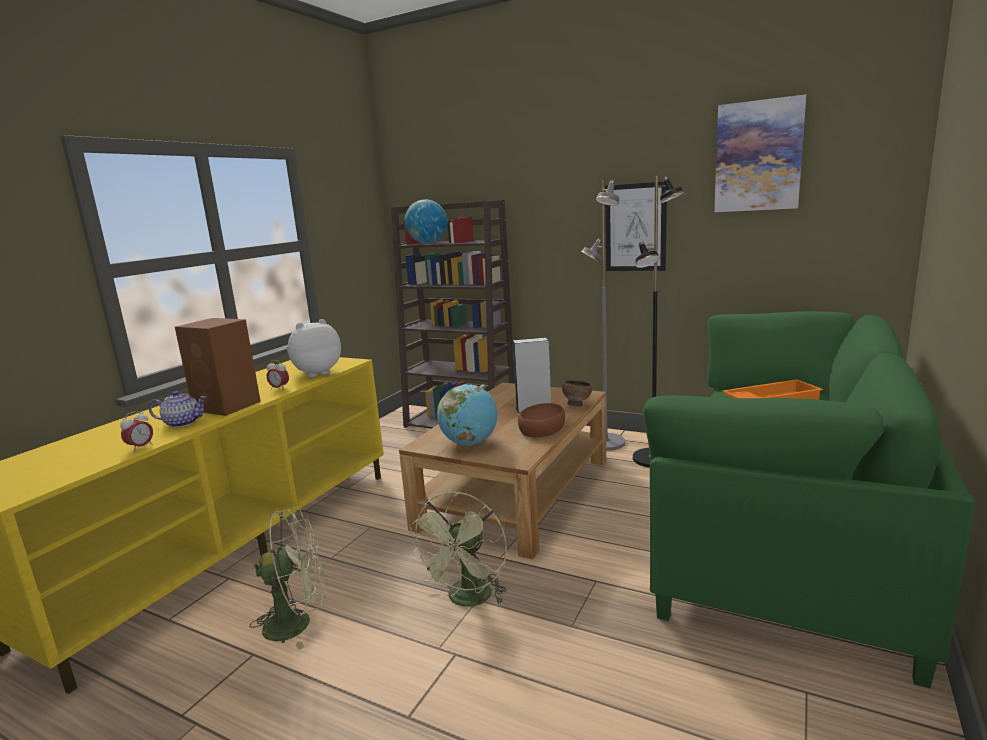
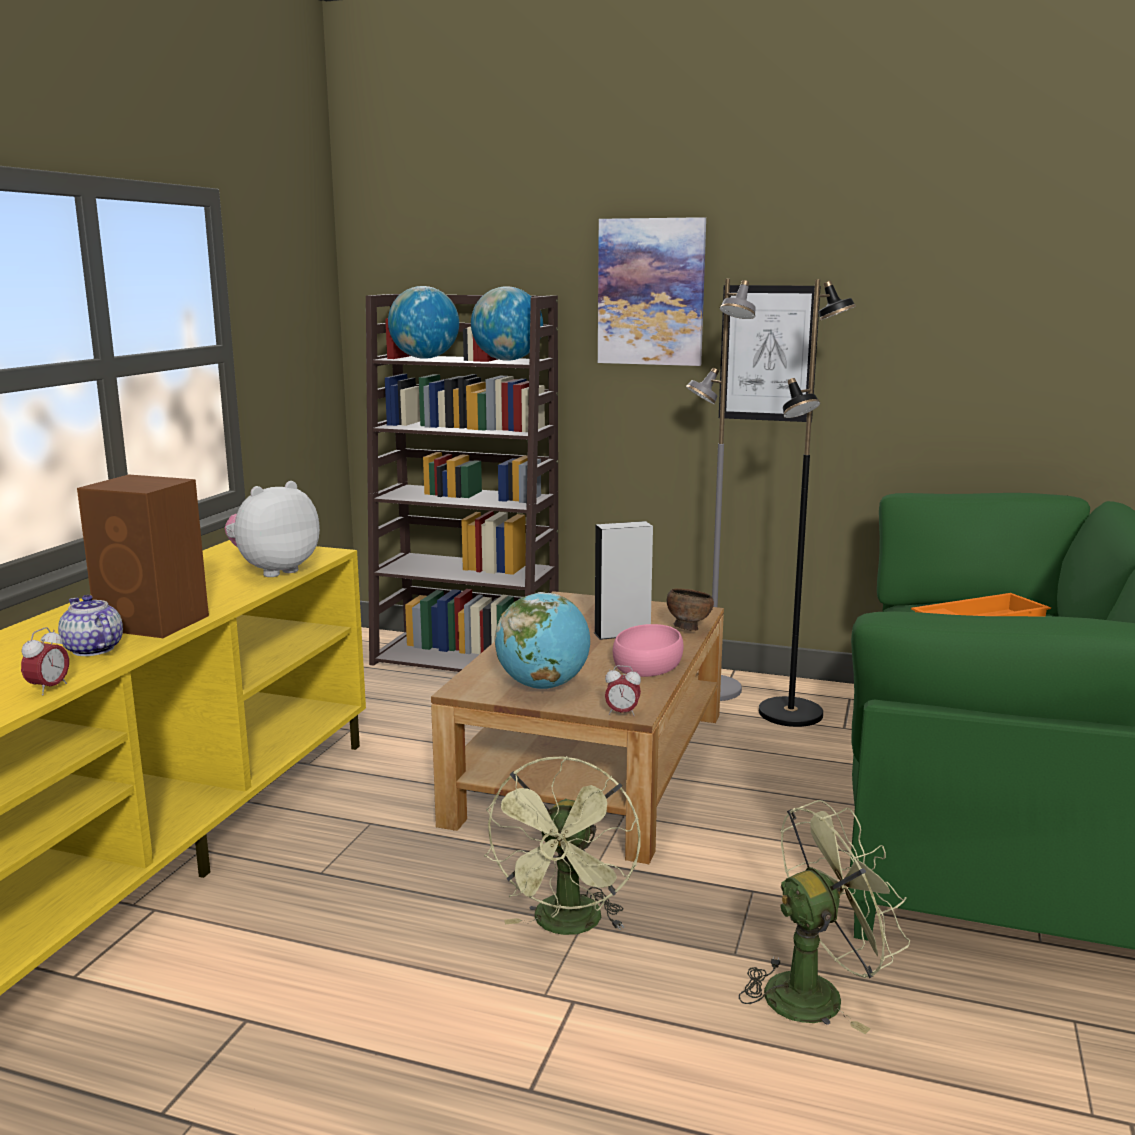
camera: 10 degrees left, 0 degrees up
(182, 423) = (93, 650): teapot -> teapot turned 120 degrees counterclockwise
(279, 388) = (227, 595): alarm clock -> alarm clock (622, 713)
(298, 622) = (303, 970): green fan -> green fan (816, 992)
(474, 241) = (507, 360): none -> globe
(542, 428) = (648, 663): brown bowl -> pink bowl
(758, 156) = (958, 259): picture -> picture (651, 292)

